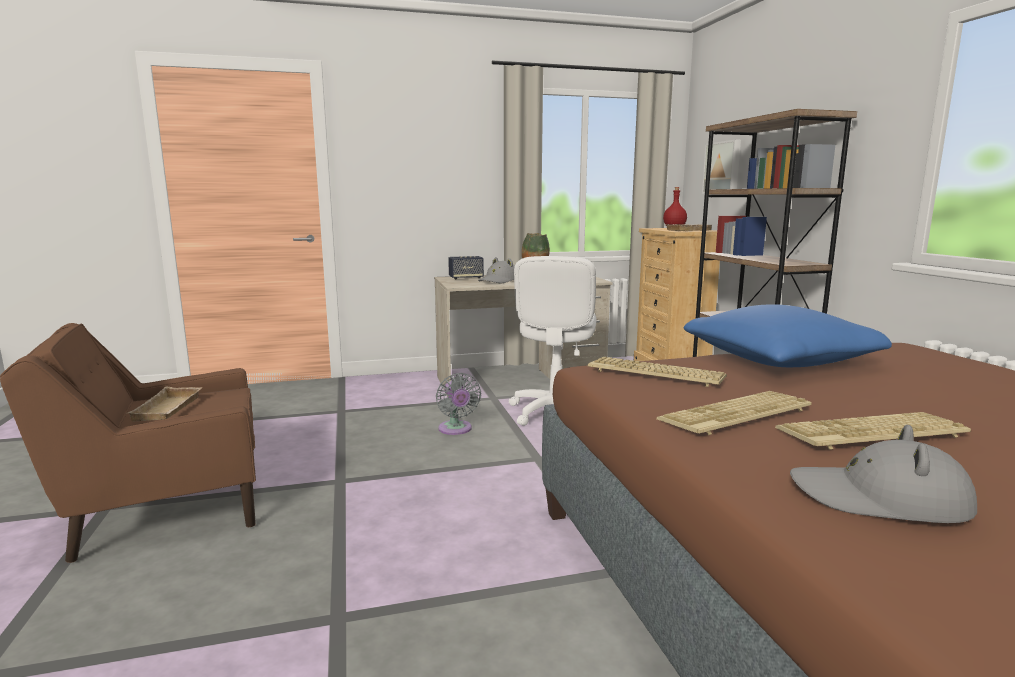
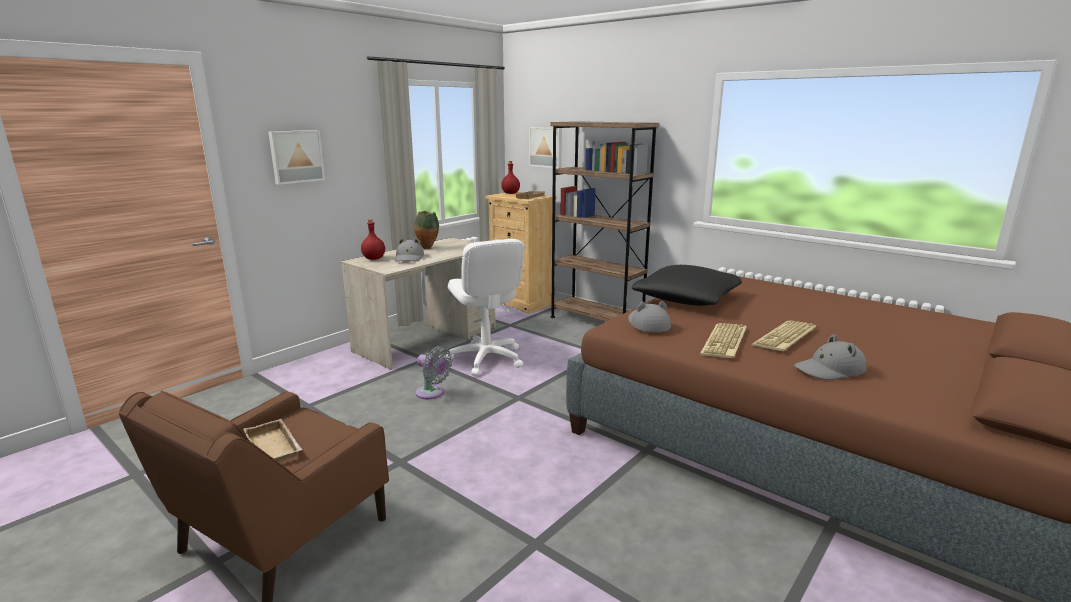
camera: 35 degrees left, 5 degrees up
(406, 165) = (296, 156): none -> picture
(466, 278) = (373, 258): speaker -> red bottle
(653, 373) = (647, 324): keyboard -> grey hat
(778, 360) = (686, 299): blue pillow -> black pillow

